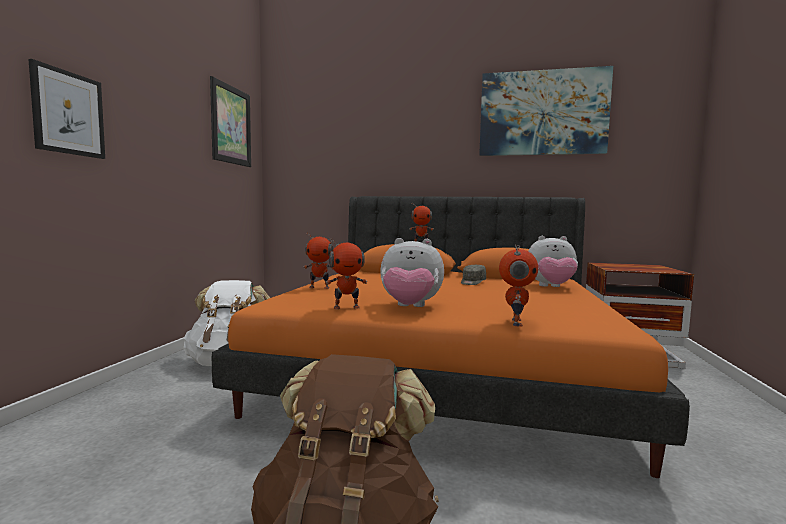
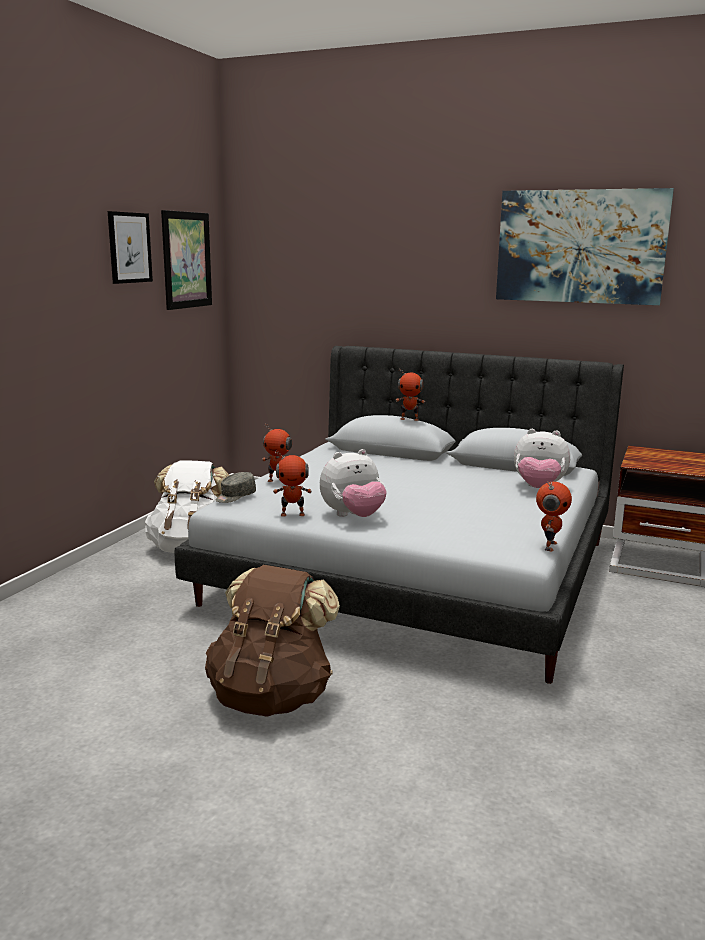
camera: 10 degrees right, 10 degrees up
(68, 113) = (35, 310): picture -> picture (129, 247)
(410, 307) = (353, 516): plush toy -> plush toy turned 45 degrees counterclockwise
(444, 371) = (416, 572): orange bed -> grey bed
(472, 282) = (454, 476): grey cap -> grey cap (235, 497)
(515, 322) = (434, 541): toy robot -> toy robot (549, 546)

